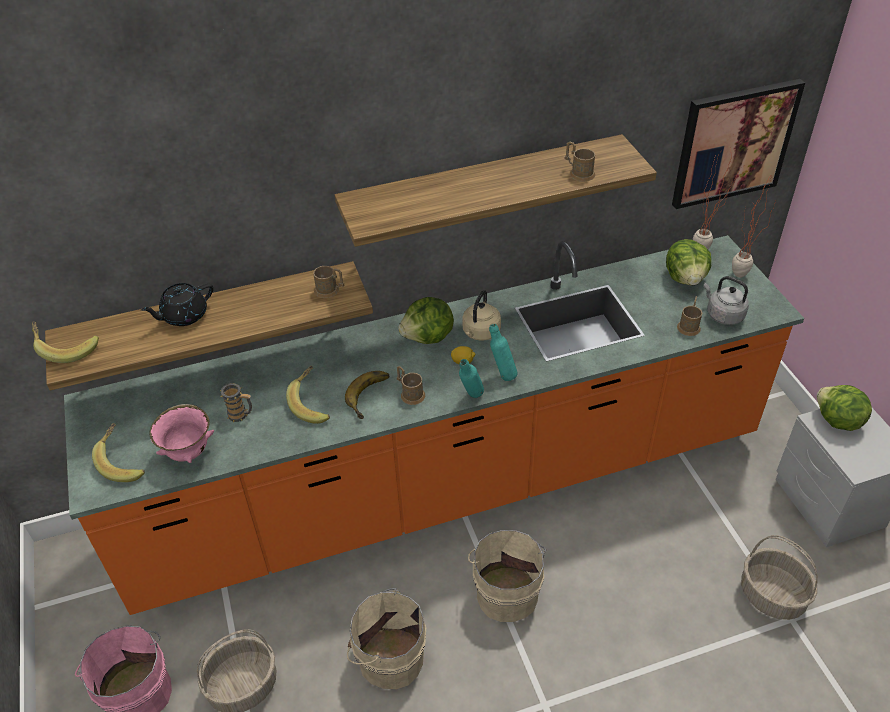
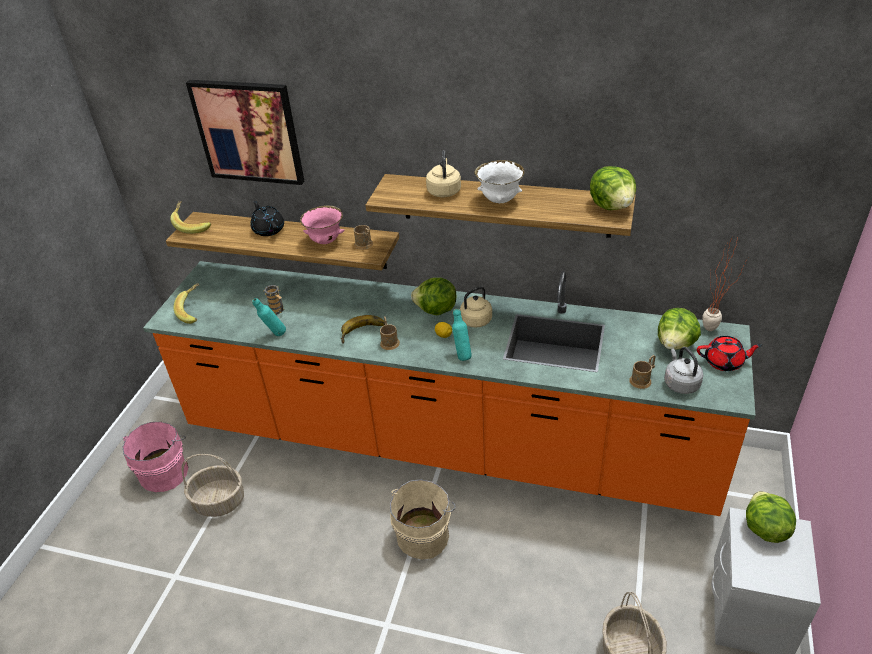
camera: 35 degrees right, 5 degrees down
(184, 315) = (268, 229): black teapot -> black teapot turned 60 degrees clockwise
(189, 452) = (231, 320): pink bowl -> pink bowl (326, 241)
(313, 404) = (324, 322): banana -> none
(388, 657) = (313, 533): beige bucket -> none
(427, 192) = (444, 191): none -> beige kettle
(471, 398) = (425, 361): turquoise bottle -> turquoise bottle (274, 335)
(499, 184) = (500, 200): none -> white bowl
(578, 173) = (567, 211): brown mug -> none
(615, 154) = (612, 206): none -> lettuce
(733, 143) = (757, 236): picture -> picture (248, 131)
(739, 279) = (724, 362): potted plant -> red teapot

